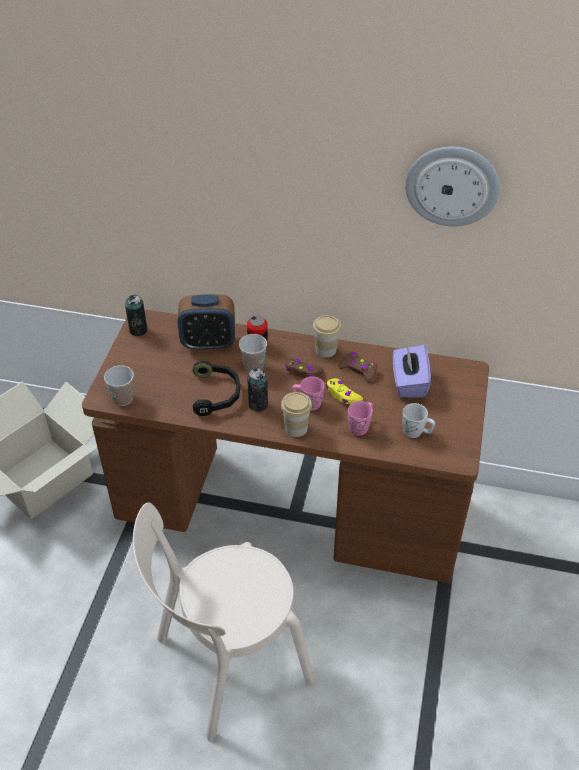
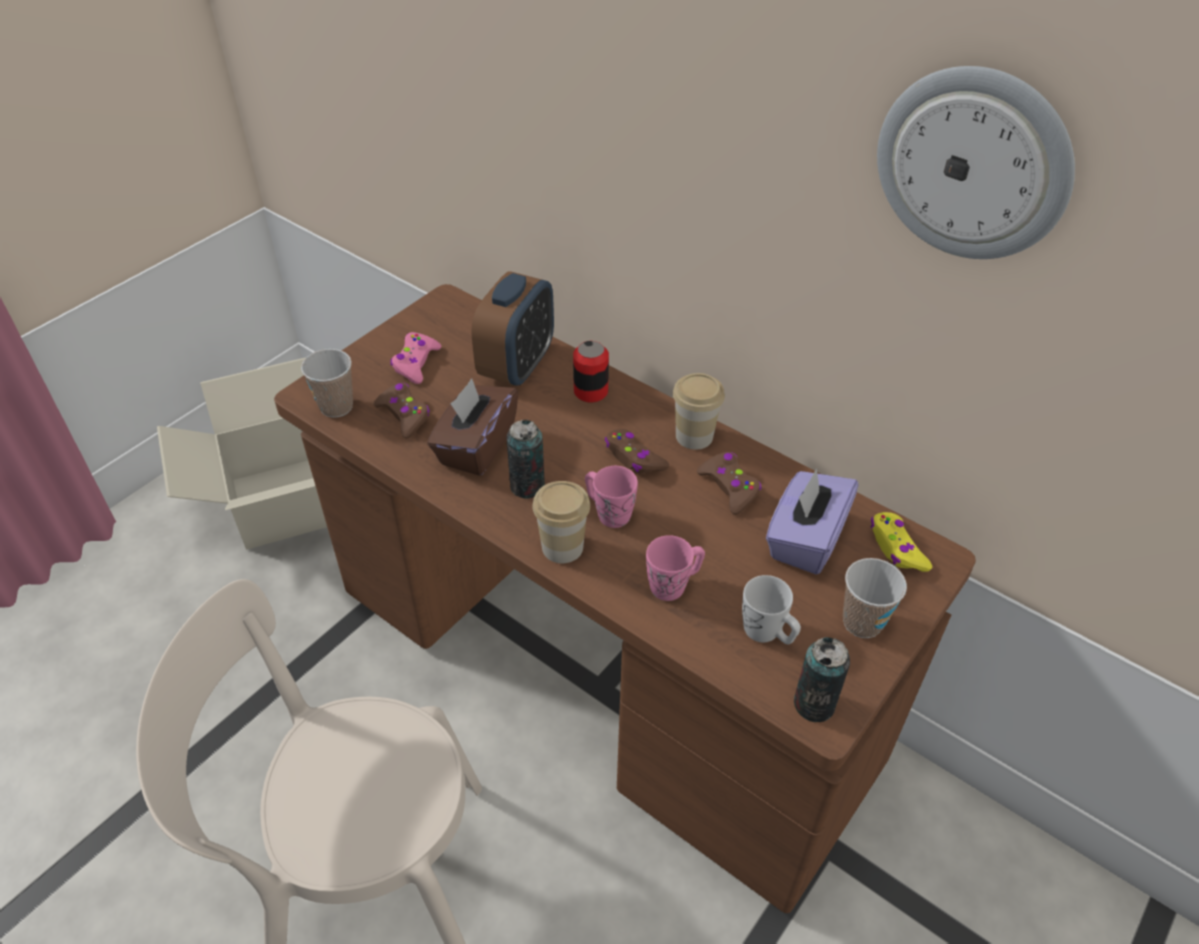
camera: 25 degrees right, 0 degrees up
(138, 330) = (430, 316): can -> can (814, 704)
(150, 360) = (416, 363): none -> pink game controller
(165, 390) = (404, 415): none -> brown game controller
(208, 343) = (517, 366): alarm clock -> alarm clock turned 90 degrees counterclockwise
(217, 394) = (476, 447): black headphones -> brown tissue box
(253, 367) = (561, 424): cup -> cup (862, 622)
(342, 395) = (676, 519): yellow game controller -> yellow game controller (896, 548)

